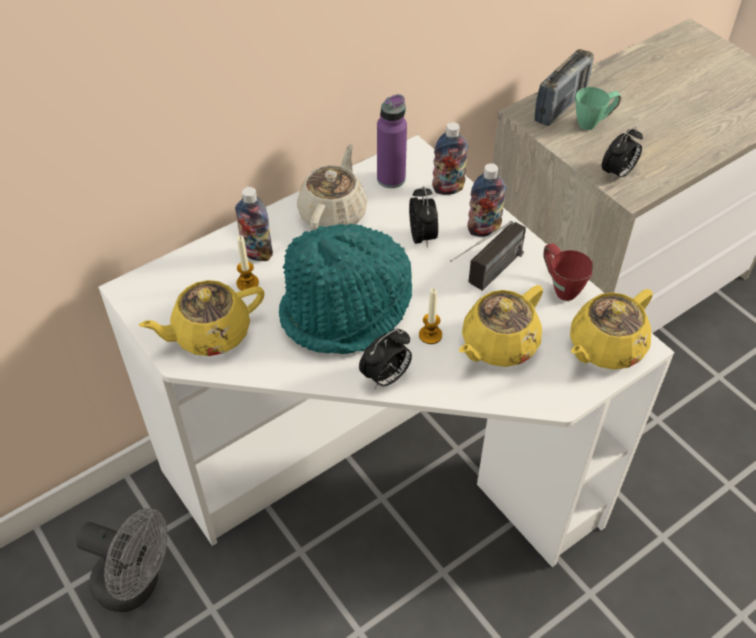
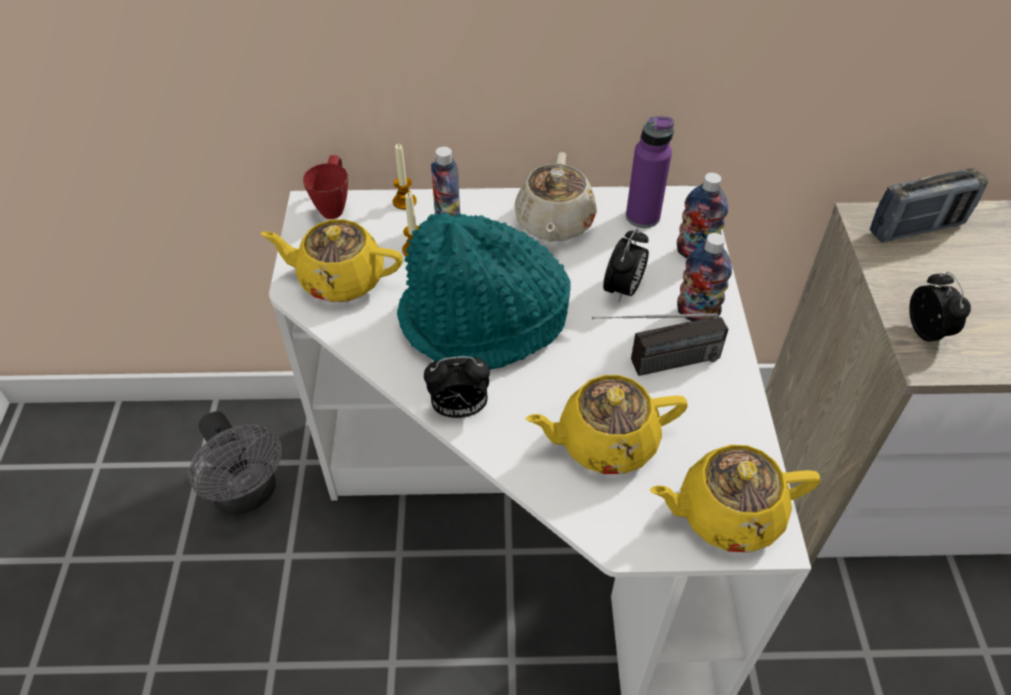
camera: 35 degrees right, 0 degrees up
(333, 213) = (554, 224): beige teapot -> beige teapot turned 135 degrees clockwise
(430, 335) = (542, 392): candle -> candle (404, 202)
(560, 286) = (731, 417): red mug -> red mug (334, 205)
(593, 122) = (944, 263): green mug -> none
(617, 174) = (927, 332): alarm clock -> alarm clock turned 90 degrees counterclockwise

